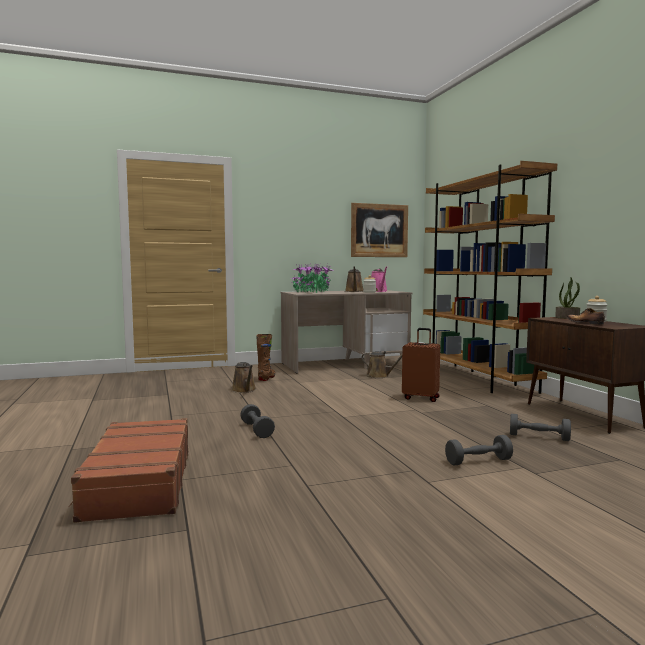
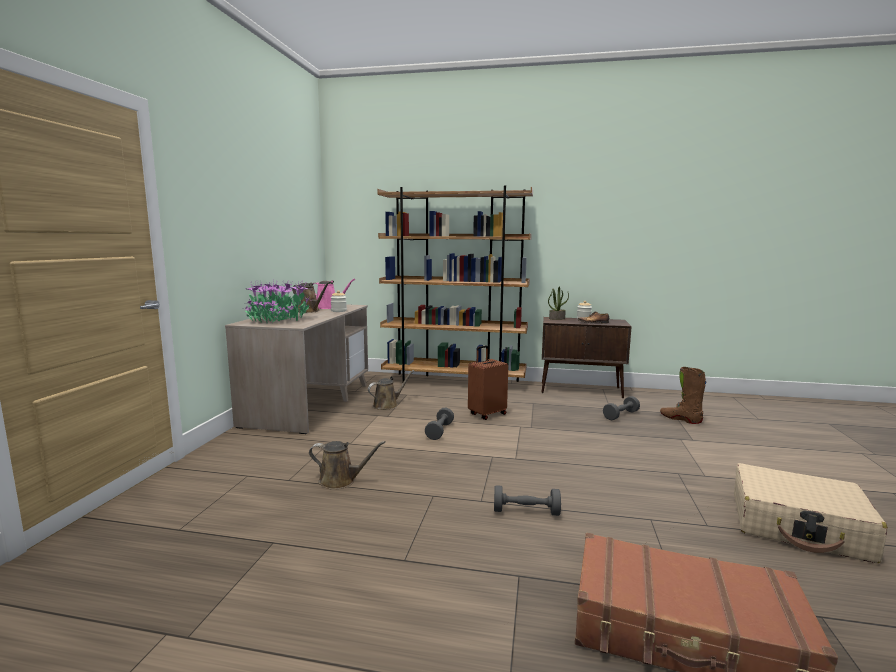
camera: 60 degrees left, 5 degrees up
(266, 378) = (300, 454): brown boot -> brown boot (680, 419)
(359, 528) = (798, 526): none -> beige suitcase
(379, 230) = (298, 231): picture -> none
(478, 461) = (665, 447): grey dumbbell -> grey dumbbell (439, 431)

